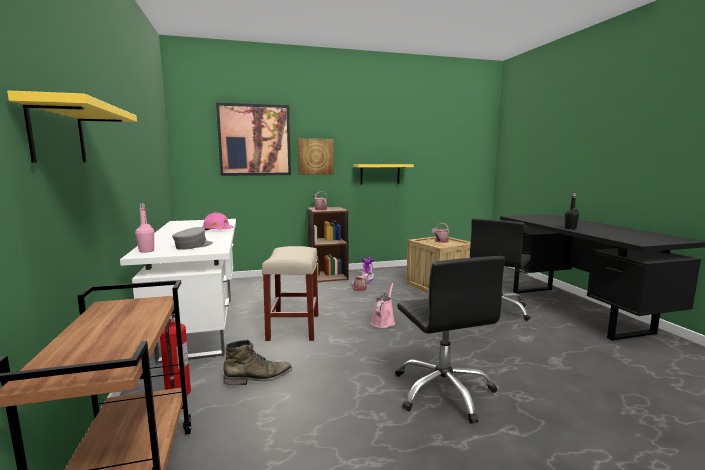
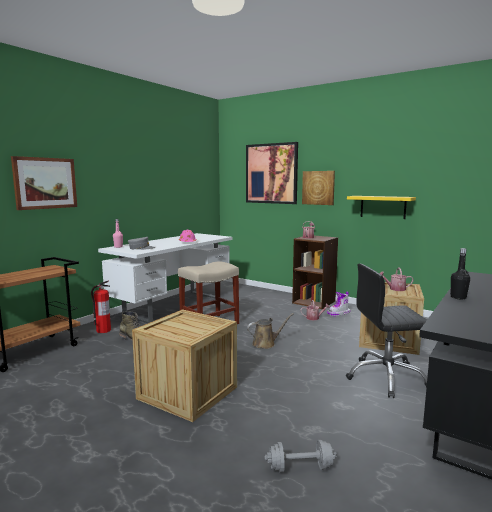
camera: 50 degrees right, 0 degrees up
(58, 133) = (45, 183): yellow shelf -> picture
(383, 321) = (266, 343): pink watering can -> brown watering can
(443, 391) = (187, 393): black office chair -> crate
(609, 385) = (300, 467): none -> grey dumbbell

